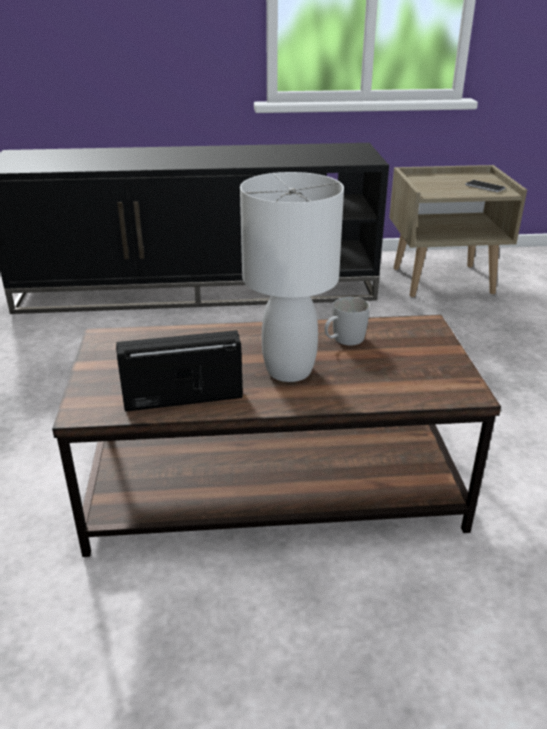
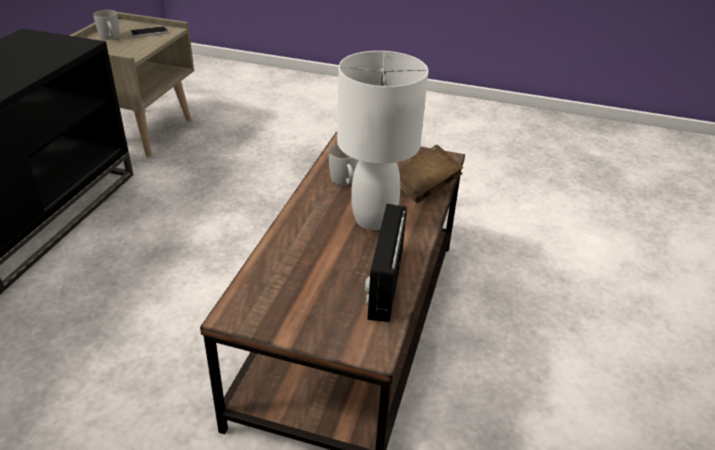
camera: 70 degrees left, 5 degrees up
(384, 390) = (425, 187): none -> brown book
(448, 180) = (110, 38): none -> white mug

